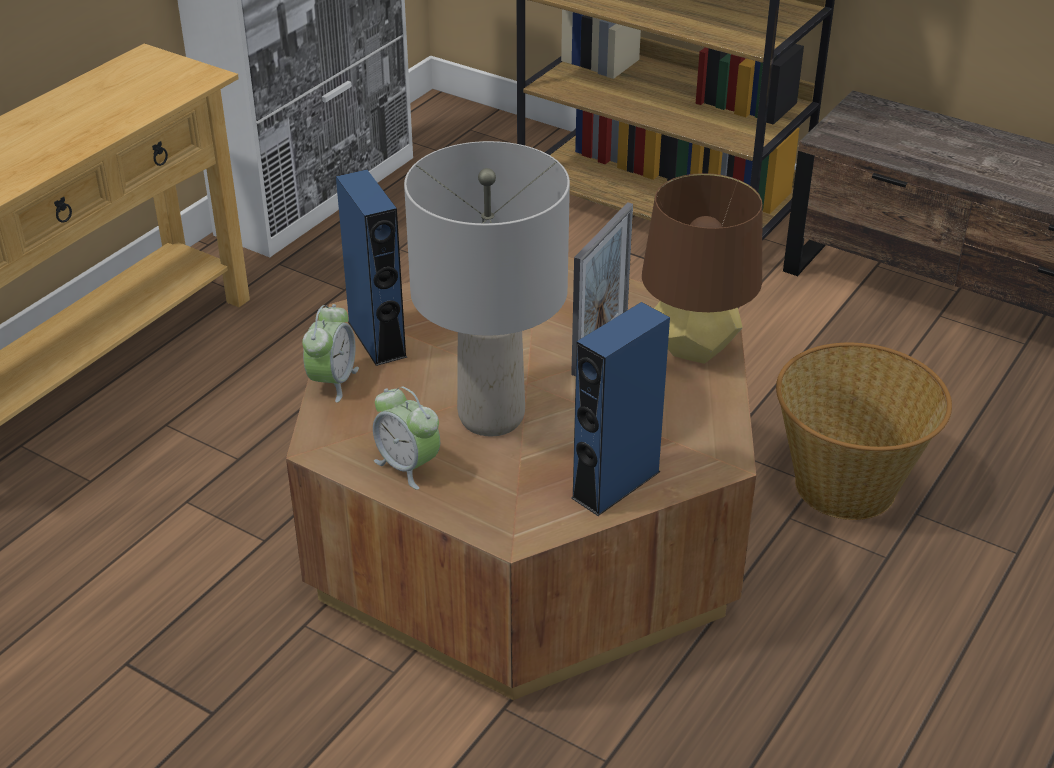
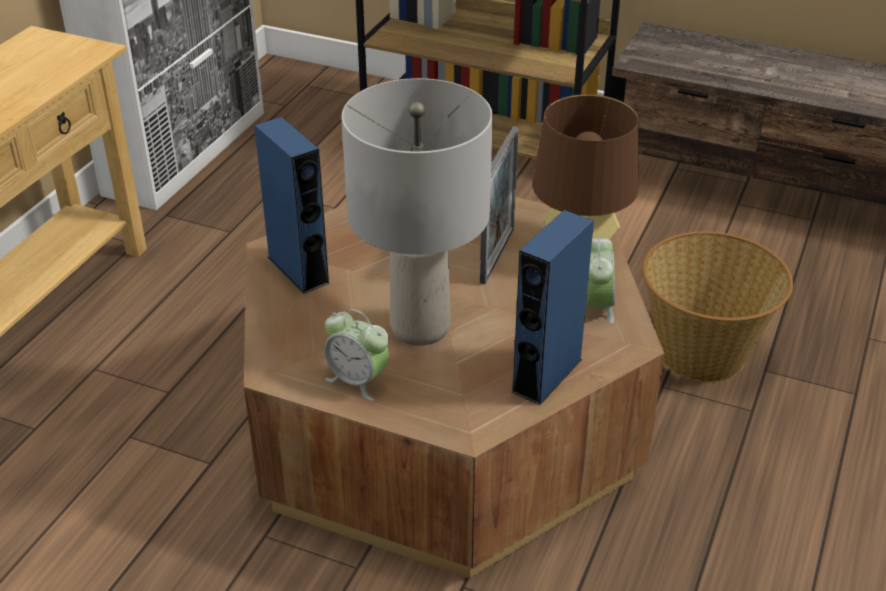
camera: 10 degrees left, 0 degrees up
(332, 382) = (268, 312): alarm clock -> alarm clock (597, 306)

